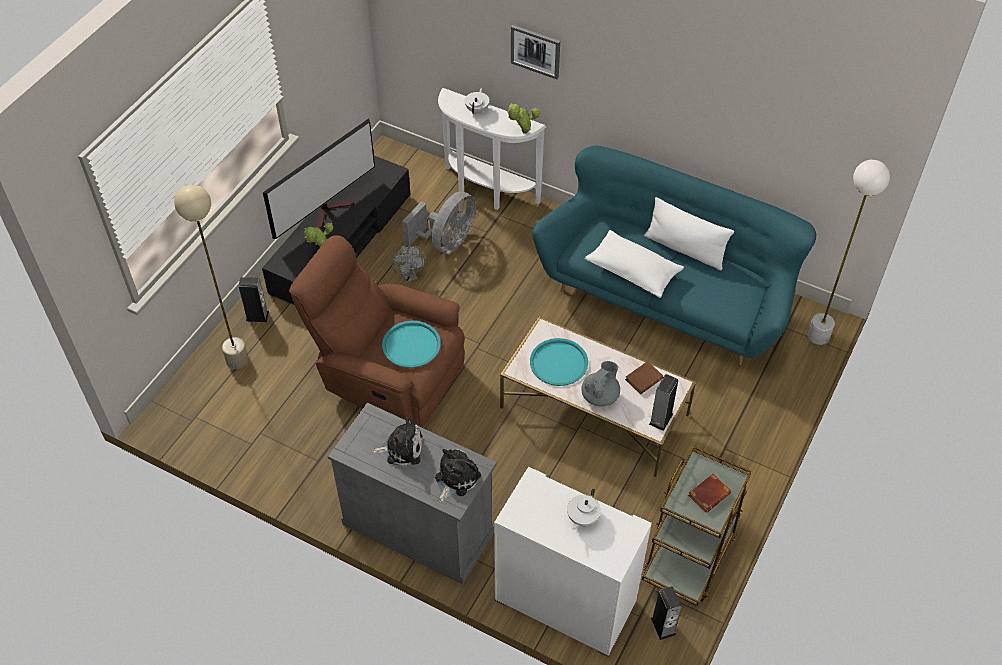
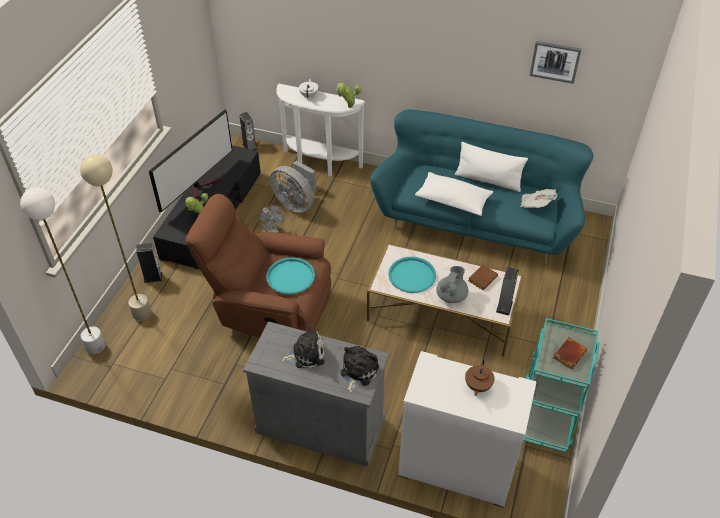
camera: 10 degrees left, 5 degrees down
(446, 242) = (296, 204): grey fan -> grey fan turned 105 degrees clockwise
(535, 51) = (353, 38): picture -> picture (555, 61)
(582, 518) = (477, 386): white teapot -> brown teapot
(663, 626) = (542, 474): speaker -> speaker (249, 147)
(689, 554) = (547, 413): brown cart -> turquoise cart
(736, 291) = (536, 205): none -> newspaper
(818, 336) = (597, 235): white floor lamp -> white floor lamp (95, 346)

